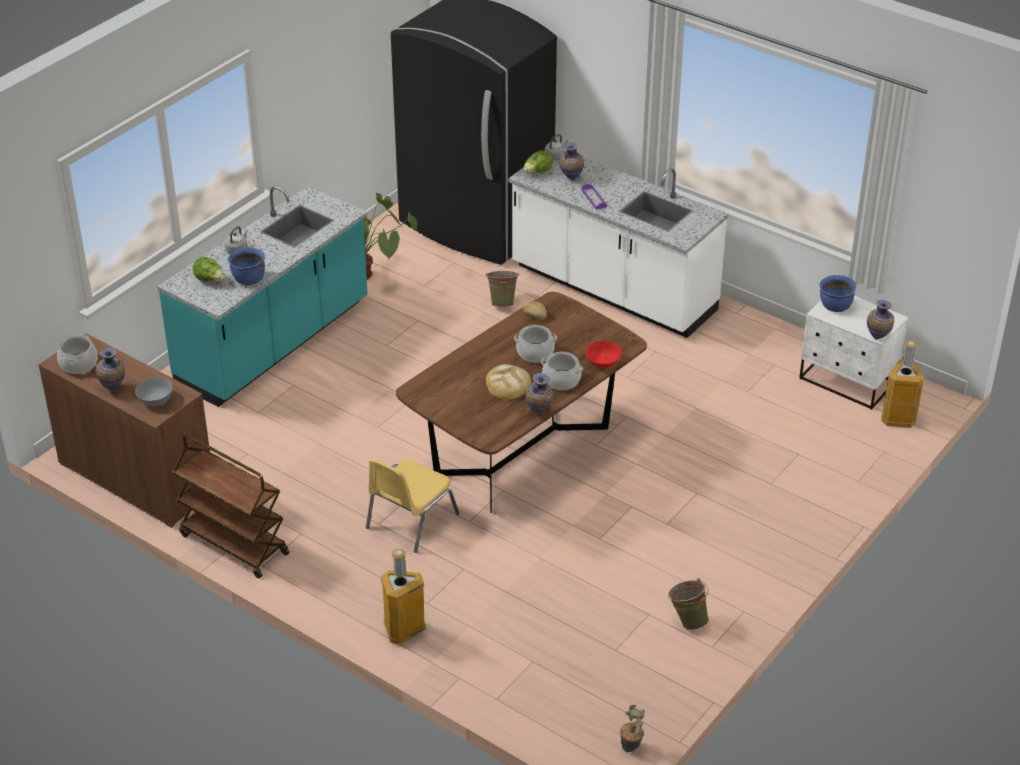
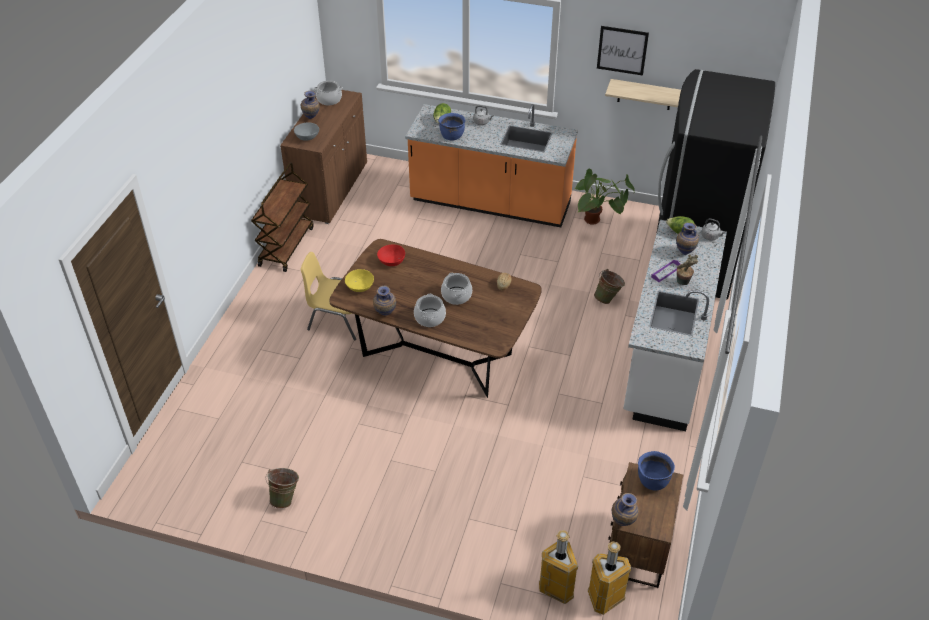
camera: 70 degrees right, 5 degrees up
(274, 344) = (490, 204): turquoise counter -> orange counter
(310, 65) = (622, 50): none -> picture
(337, 101) = (644, 94): none -> shelf
(404, 630) = (230, 345): trash can -> trash can (557, 589)
(478, 422) = (360, 287): none -> yellow bowl
(508, 384) = (411, 291): bread -> none
(603, 362) = (463, 336): red bowl -> red bowl (391, 261)
(632, 746) = (146, 495): potted plant -> potted plant (683, 283)
(847, 381) = (638, 548): white nightstand -> brown nightstand

